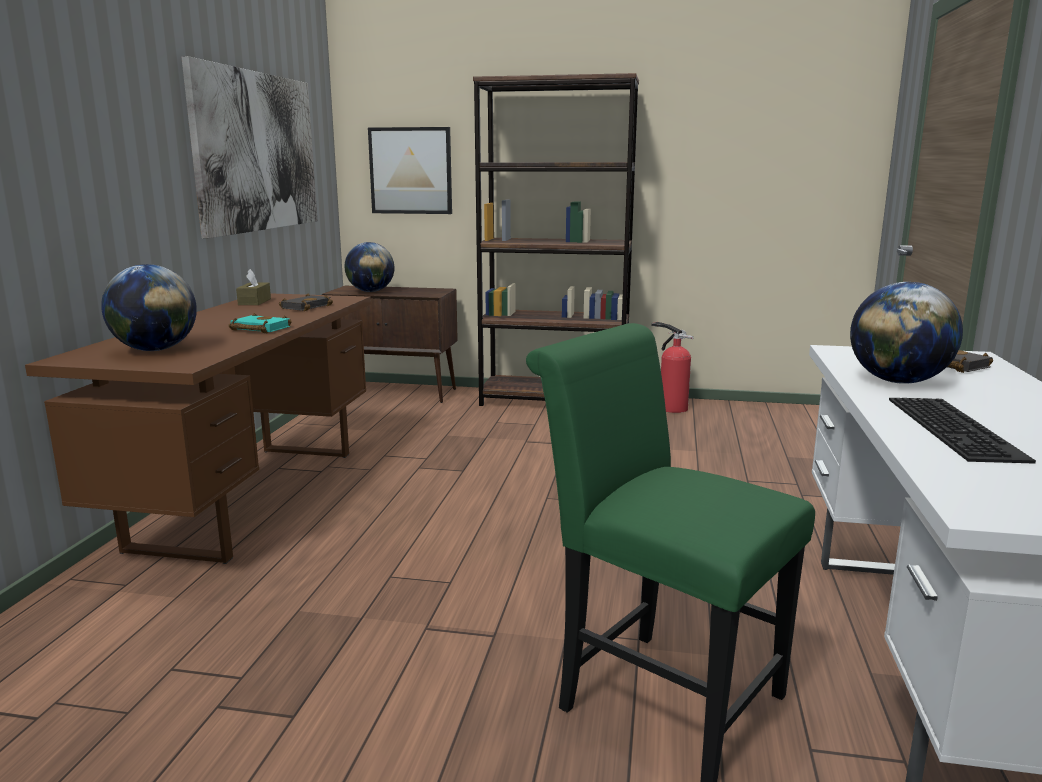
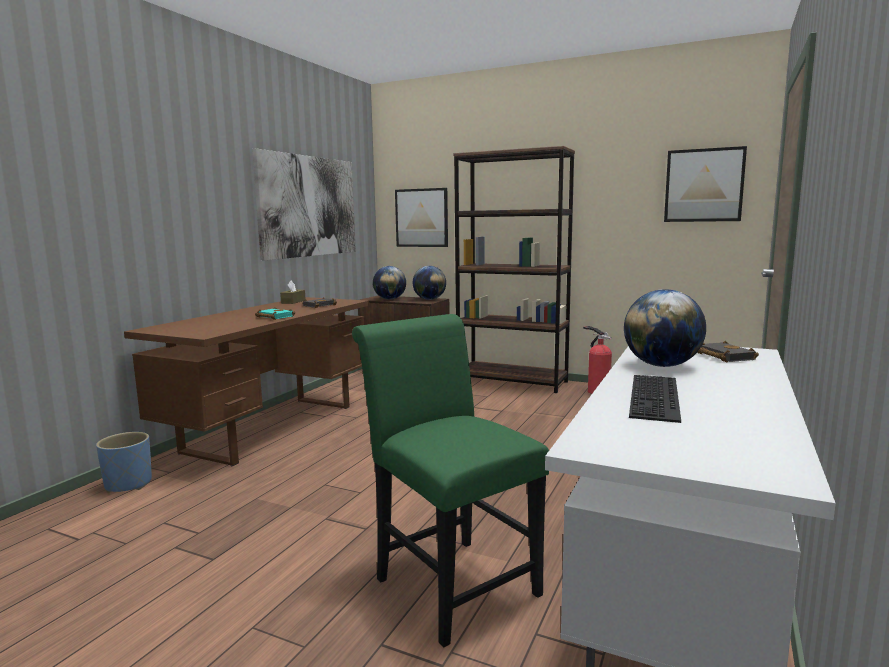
camera: 15 degrees right, 5 degrees down
(66, 613) = (129, 484): none -> blue planter
(155, 350) = (200, 326): globe -> globe (429, 299)
(806, 134) = (704, 185): none -> picture

